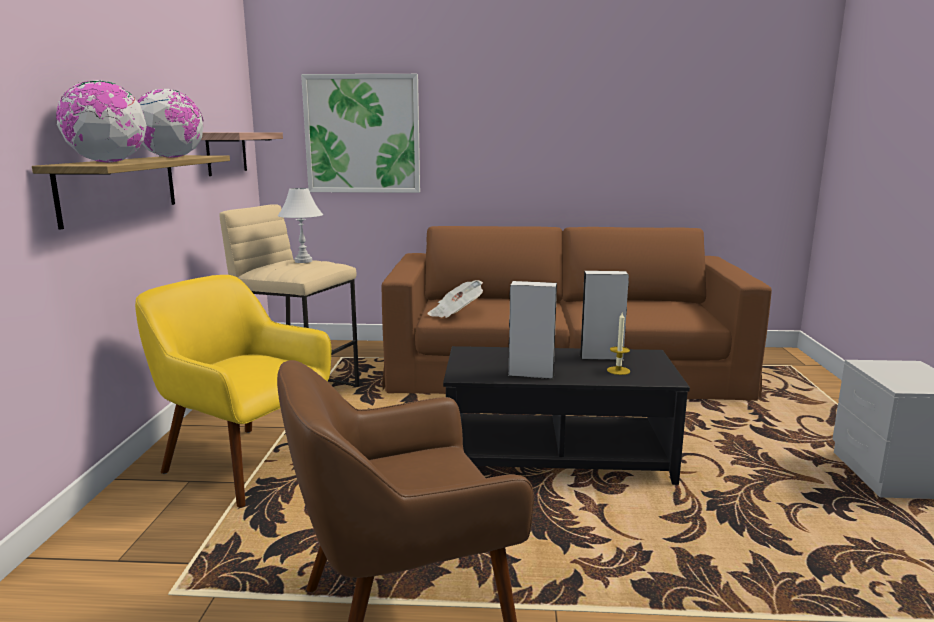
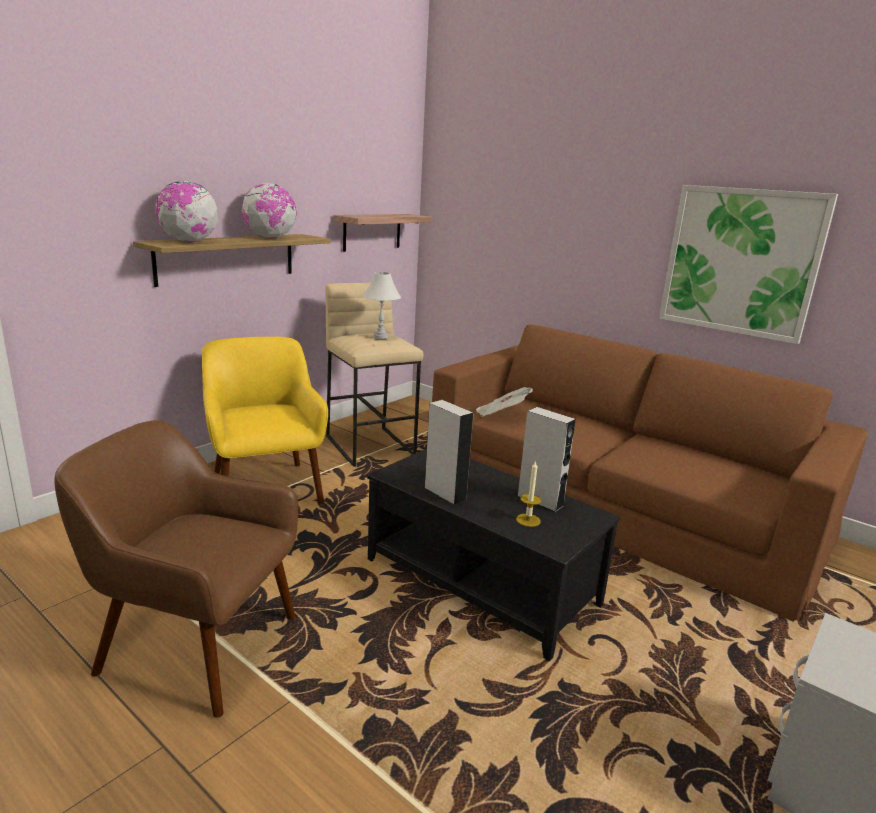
camera: 35 degrees right, 5 degrees up
(362, 134) = (499, 224): picture -> picture (740, 262)

